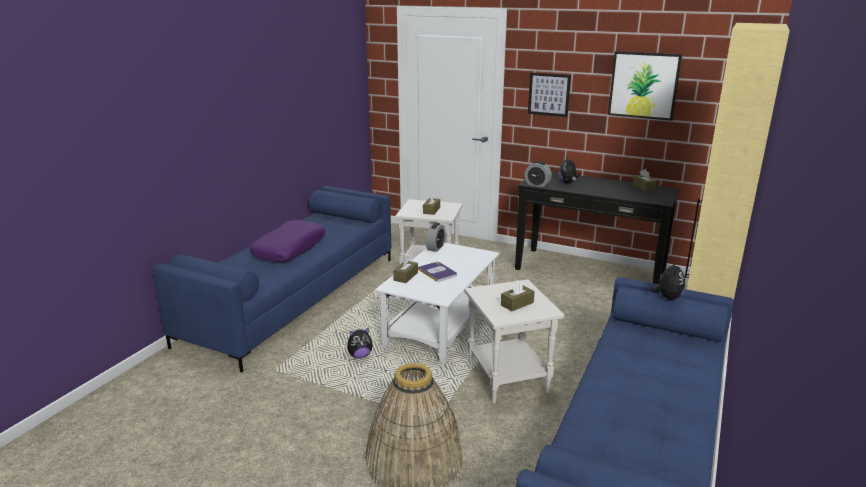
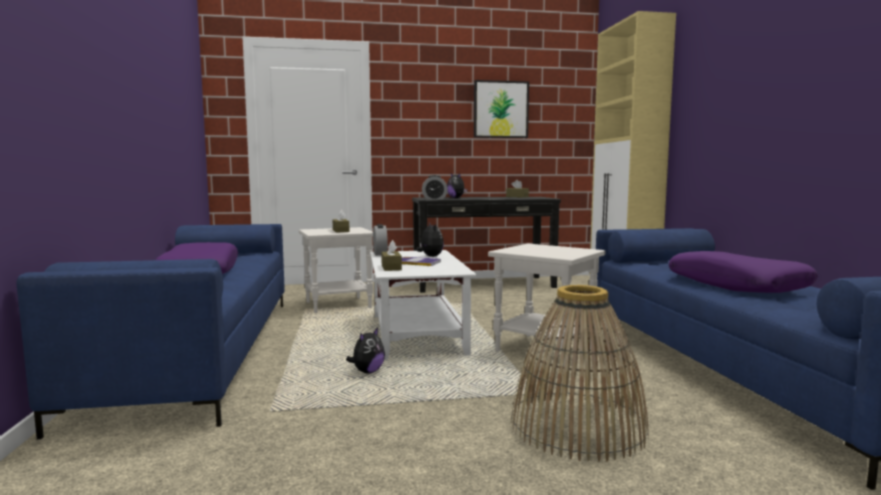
camera: 35 degrees left, 15 degrees down
(517, 304) = (556, 251): brown tissue box -> none
(549, 94) = (417, 122): picture -> none
(625, 396) = (736, 285): none -> purple pillow
(667, 297) = (659, 230): plush toy -> plush toy (430, 256)

